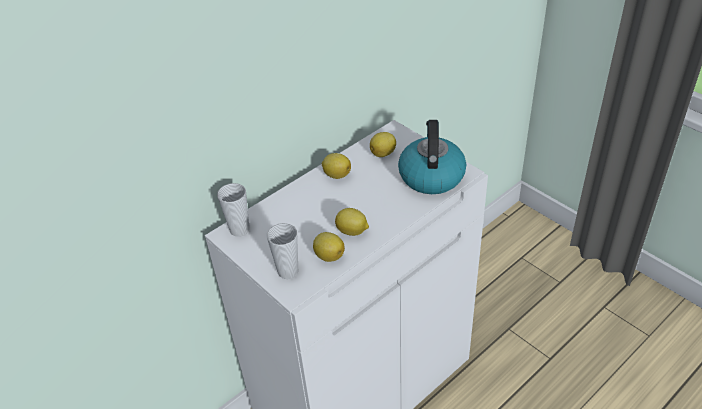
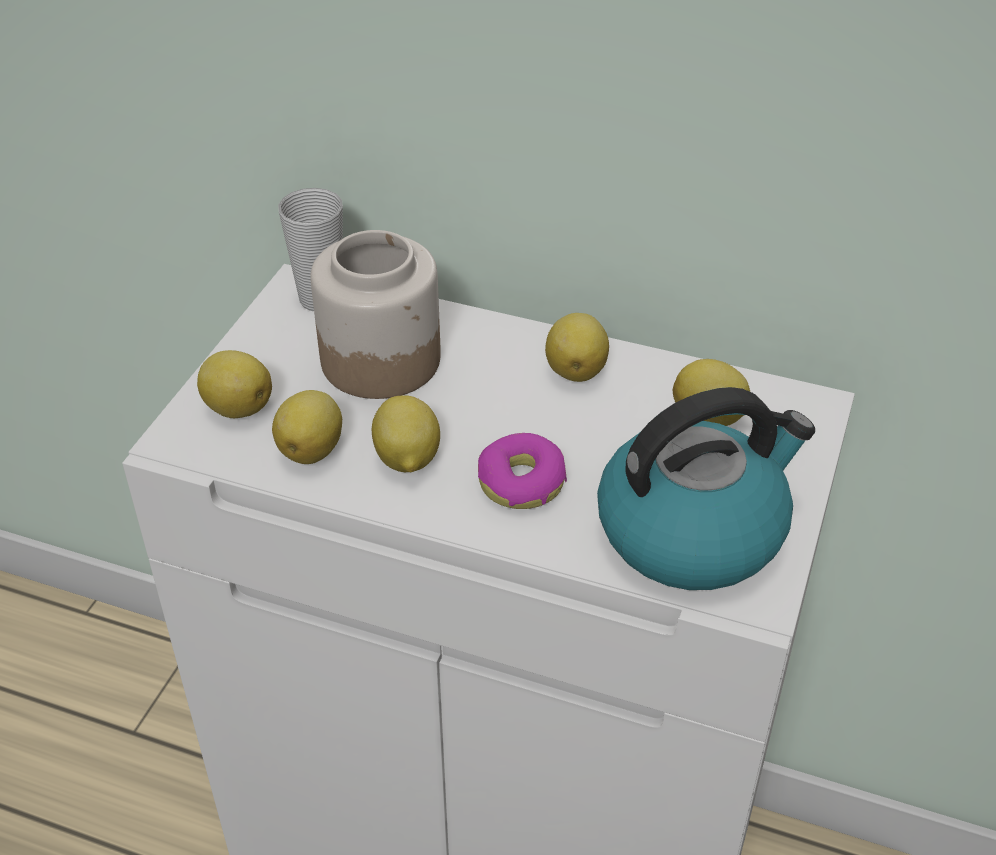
camera: 60 degrees right, 0 degrees up
(288, 271) = (237, 407): cup -> lemon
(291, 223) = (381, 359): none -> jar
(383, 207) = (521, 482): none -> donut

